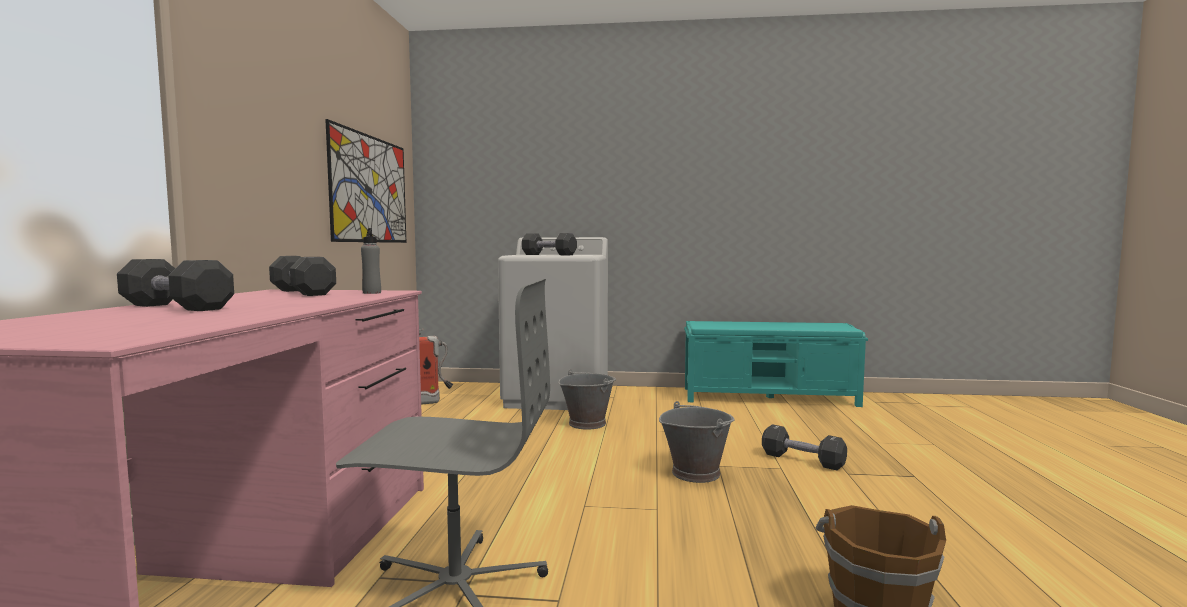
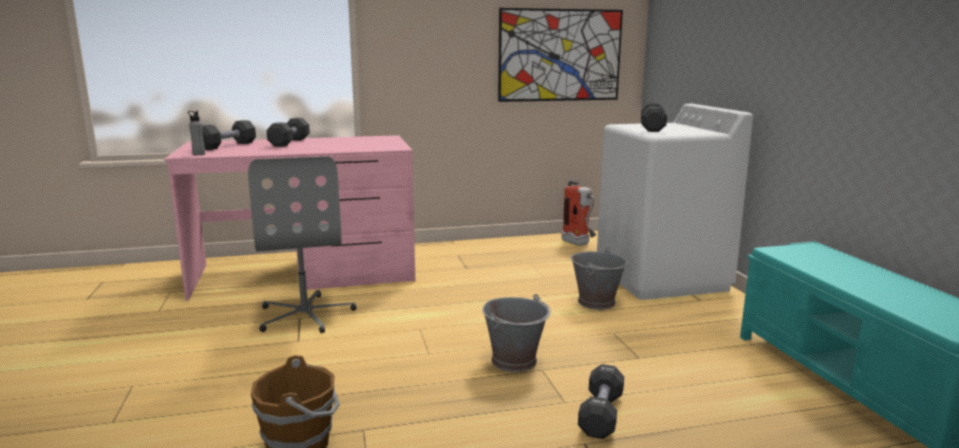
camera: 70 degrees right, 10 degrees up
(302, 292) = (375, 141): black dumbbell -> black dumbbell (227, 146)
(371, 293) = (382, 147): grey bottle -> grey bottle (198, 154)

